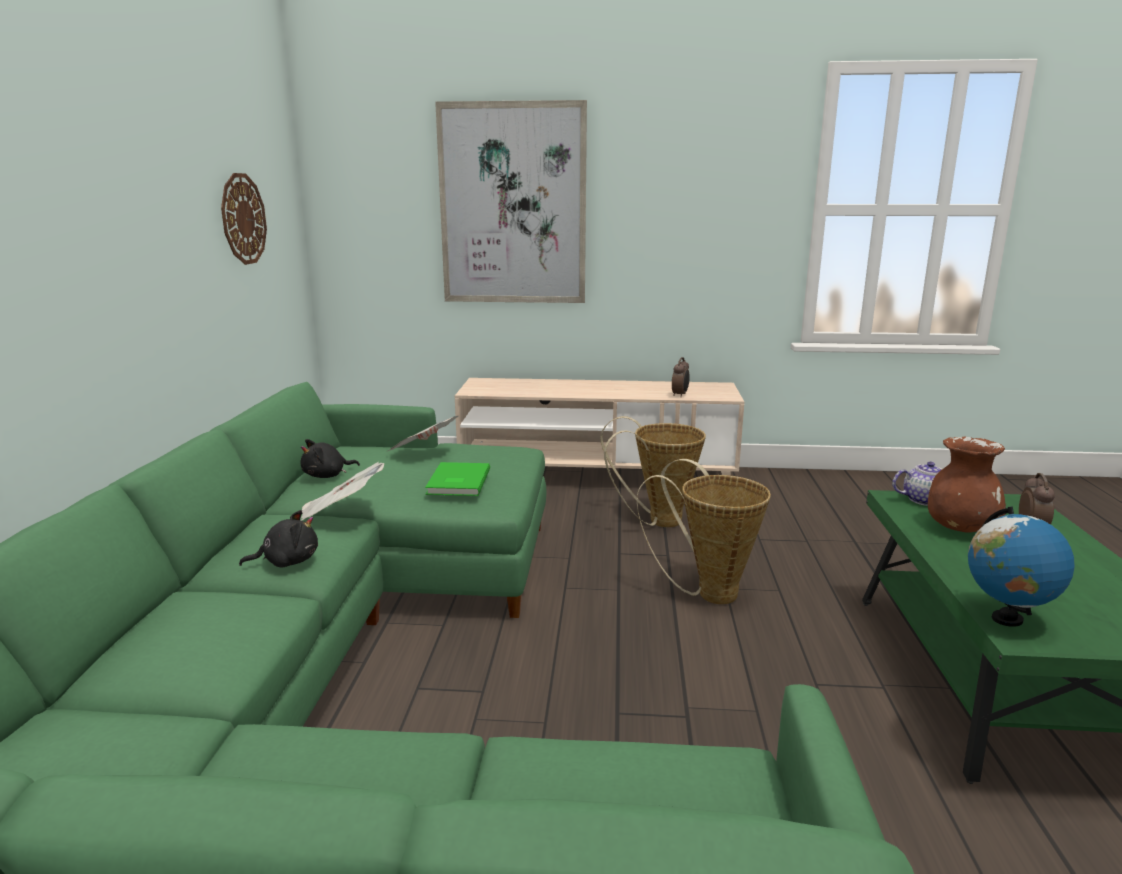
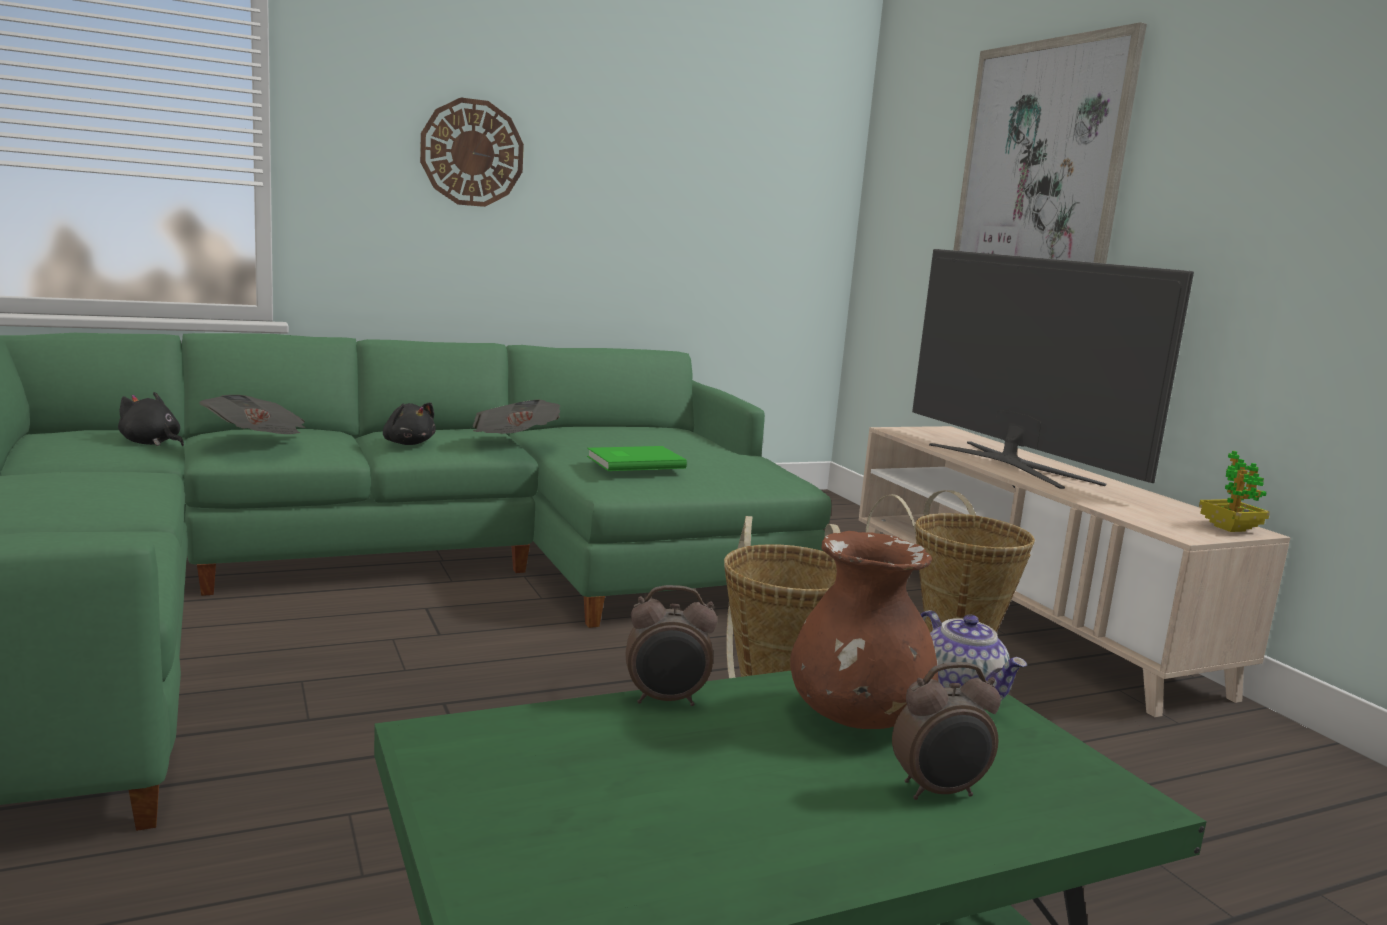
camera: 60 degrees right, 5 degrees down
(243, 219) = (725, 185): wall clock -> wall clock (472, 153)
(327, 475) = (592, 429): black plush toy -> black plush toy (152, 443)
(423, 452) = (698, 445): newspaper -> newspaper (258, 443)
(576, 389) = (1012, 464): none -> television
(680, 395) = (1121, 509): alarm clock -> alarm clock (666, 700)
(719, 387) = (1229, 528): none -> potted plant
(1006, 619) = (494, 733): globe -> none

